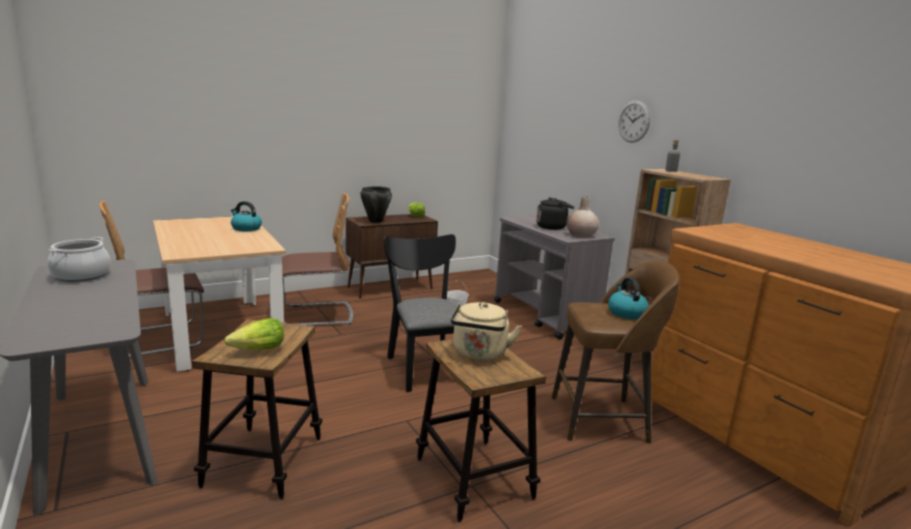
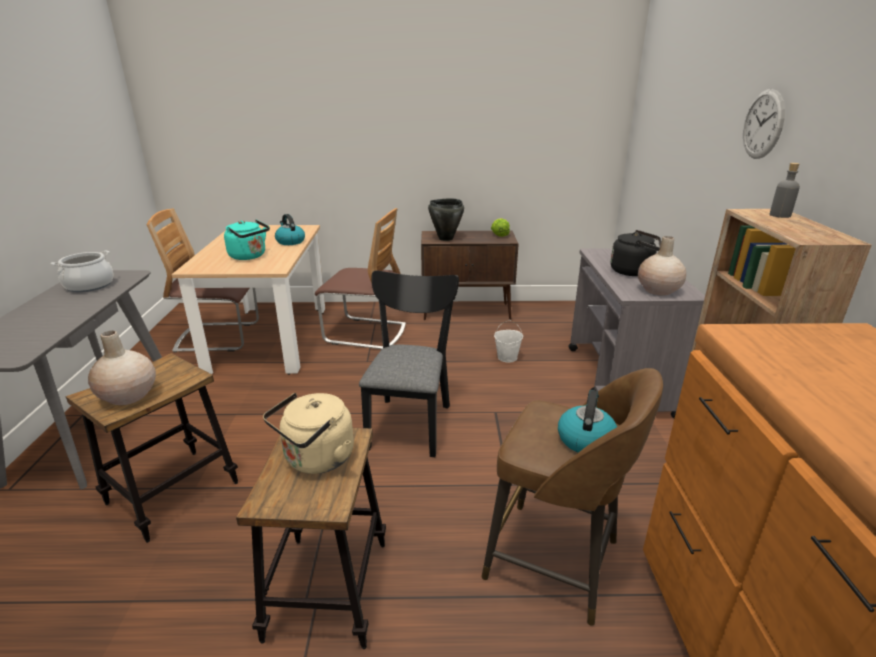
camera: 30 degrees right, 10 degrees up
(224, 241) = (249, 256): none -> turquoise kettle
(258, 350) = (128, 396): lettuce -> beige vase

